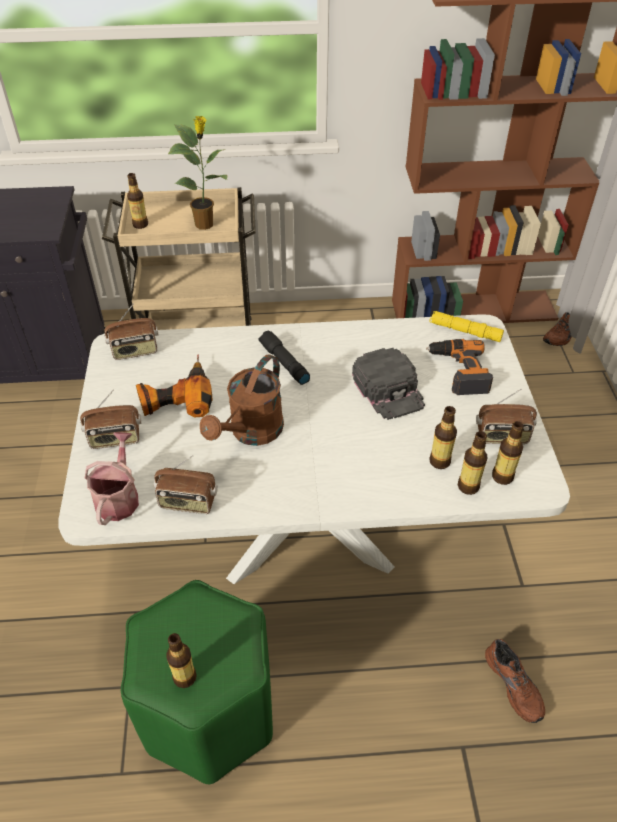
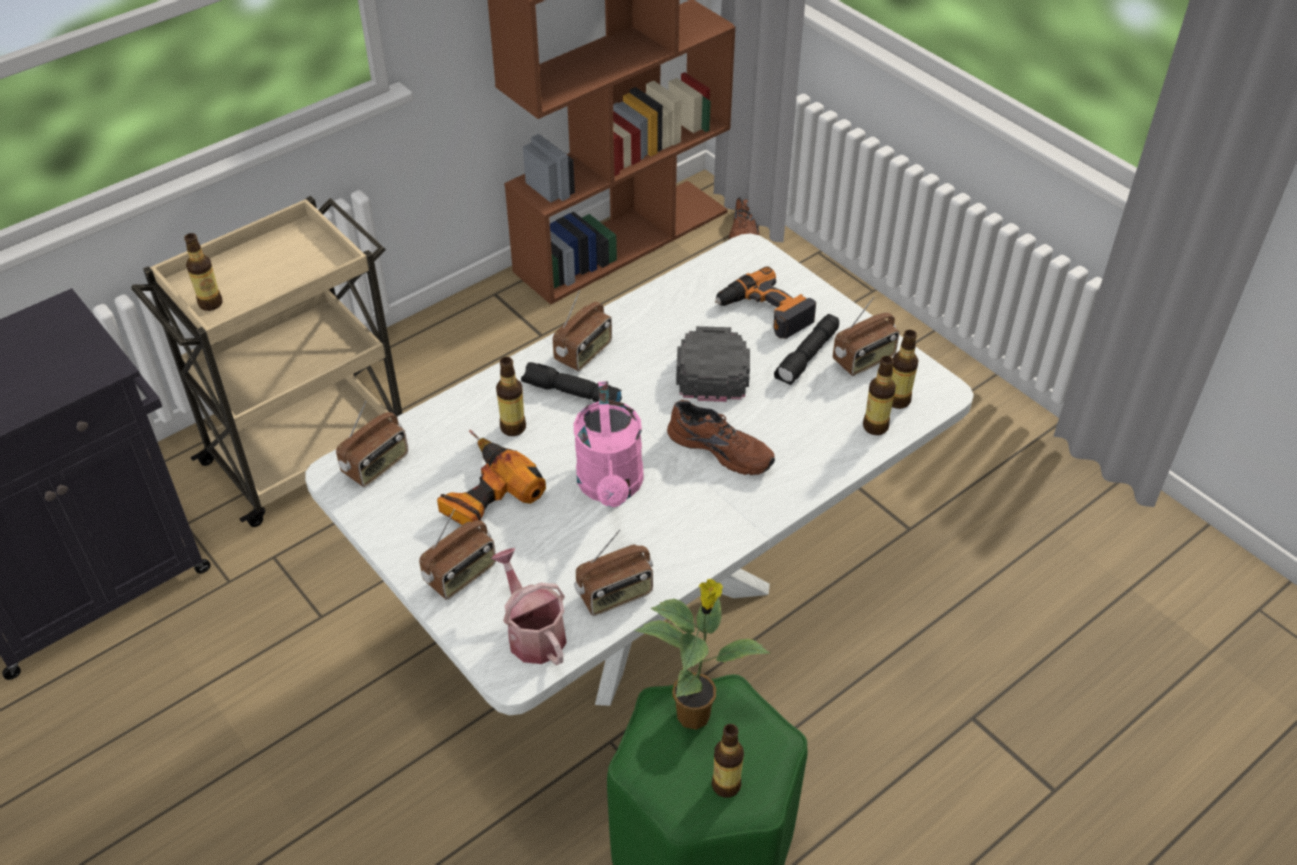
camera: 35 degrees left, 0 degrees up
(205, 224) = (303, 266): potted plant -> potted plant (695, 713)
(251, 433) = (611, 487): brown watering can -> pink watering can
(315, 343) = (584, 353): none -> radio
(389, 389) = (711, 366): black cap -> black cap turned 120 degrees counterclockwise
(439, 461) = (828, 416): bottle -> bottle (513, 427)
(461, 415) = (807, 357): none -> black flashlight
(465, 331) = (733, 264): yellow flashlight -> none
(515, 684) = (974, 629): brown shoe -> brown shoe (722, 448)

